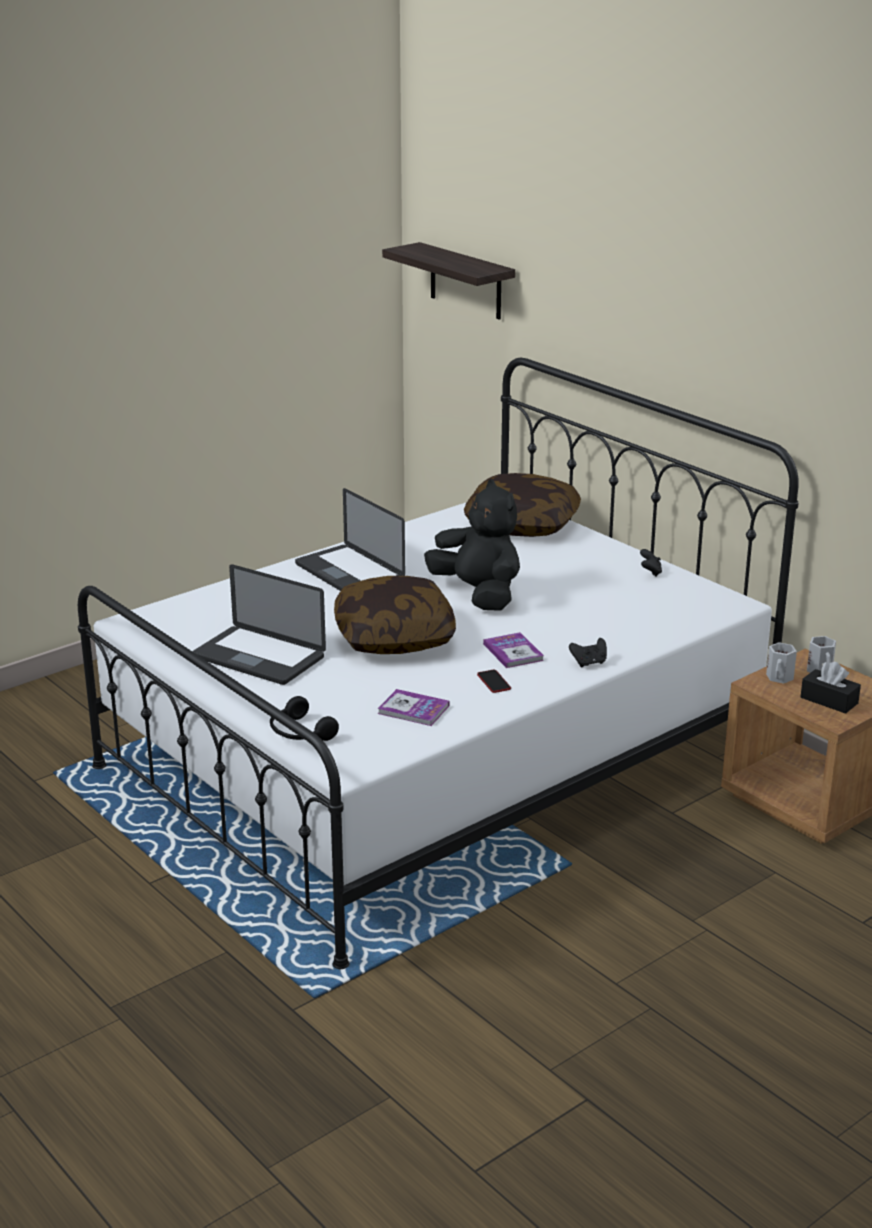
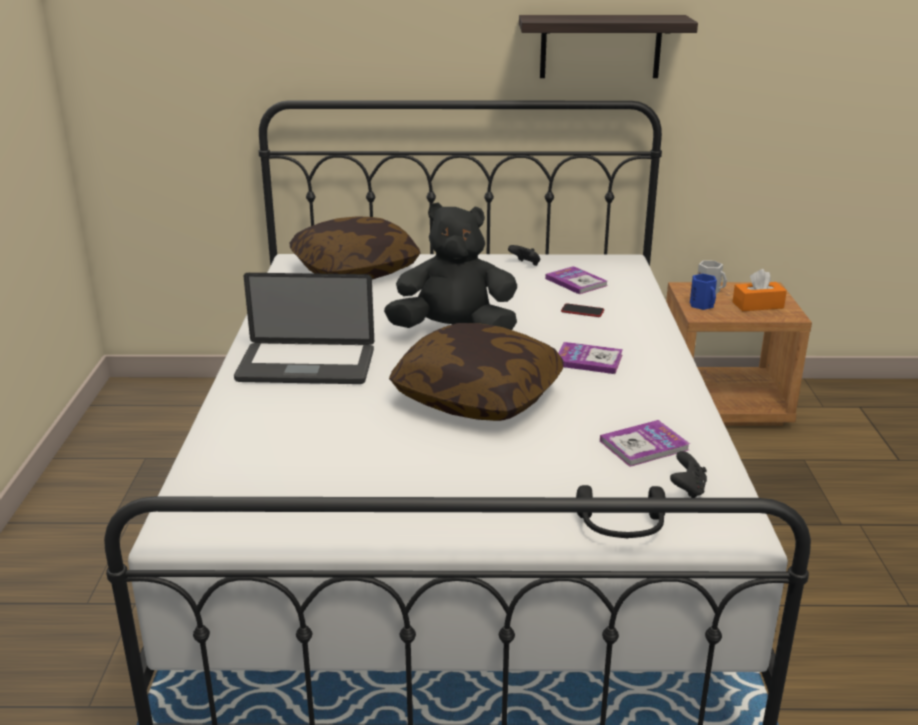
camera: 50 degrees left, 0 degrees up
(259, 657) = (409, 482): laptop -> none
(466, 281) = (167, 38): shelf -> shelf (600, 46)
(493, 682) = (635, 389): phone -> phone (582, 311)
(589, 663) = (652, 340): black game controller -> black game controller (687, 489)
(651, 601) = (576, 282): none -> book
(780, 677) = (702, 305): white mug -> blue mug
(829, 700) = (757, 305): black tissue box -> orange tissue box

